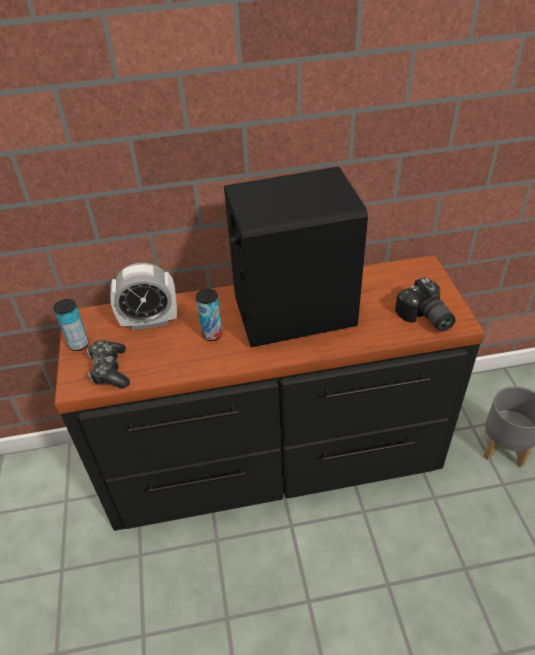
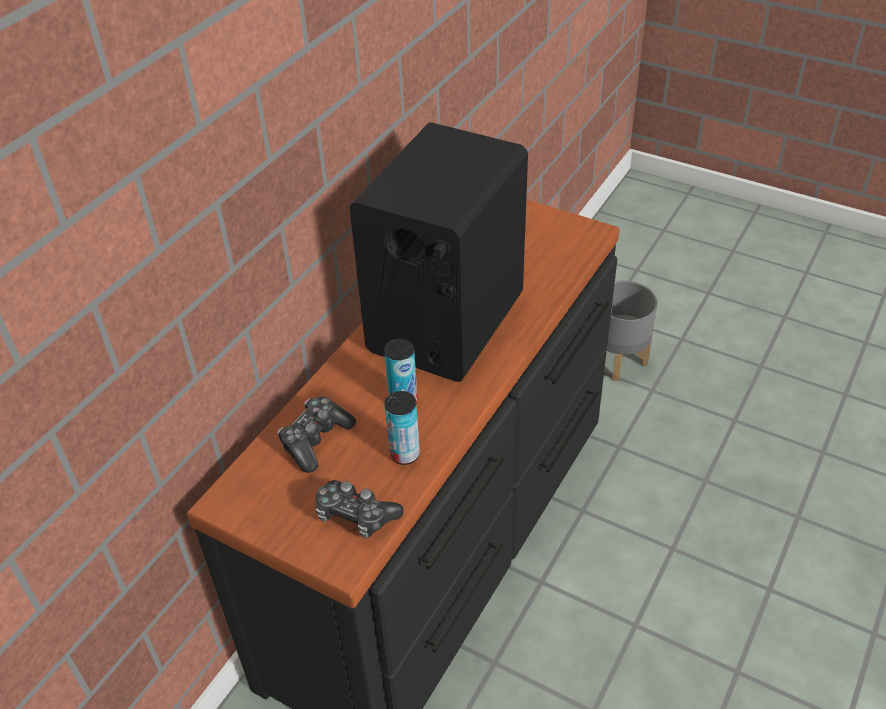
camera: 50 degrees left, 0 degrees up
(79, 344) = (274, 524): can -> can (404, 454)
(150, 321) = (315, 440): alarm clock -> game controller
(424, 318) = (560, 247): camera -> none

